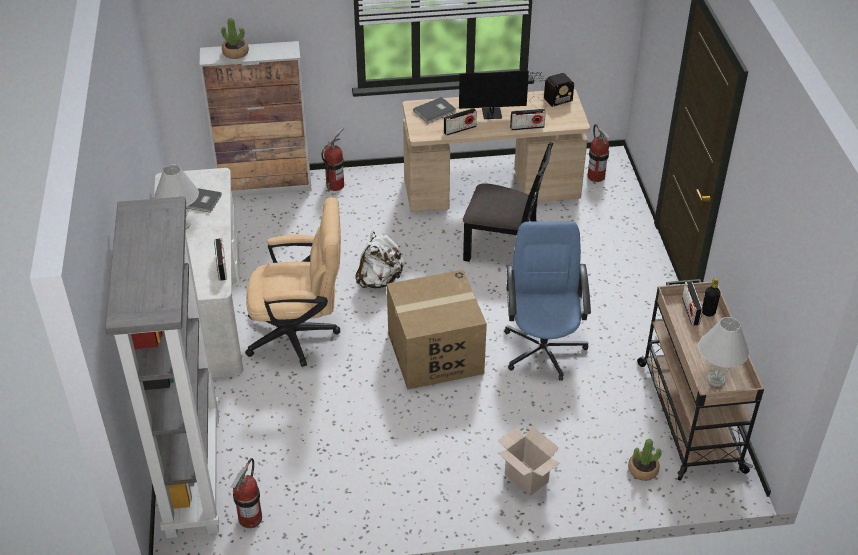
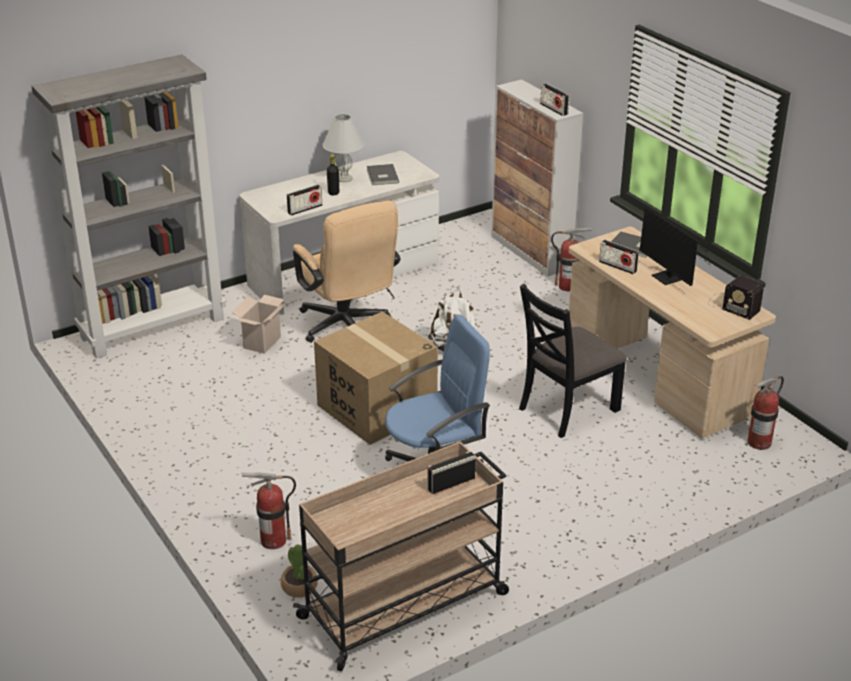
camera: 65 degrees right, 10 degrees down
(235, 53) = (530, 94): potted plant -> none
(250, 518) = (118, 368): fire extinguisher -> fire extinguisher (273, 540)
(503, 249) = (567, 409): black chair -> black chair turned 60 degrees clockwise
(524, 478) = (243, 506): cardboard box -> cardboard box (262, 342)
(527, 127) = (666, 303): radio -> radio (554, 109)
(708, 312) = (459, 497): black bottle -> black bottle (333, 193)
(716, 379) = (348, 524): white table lamp -> none

